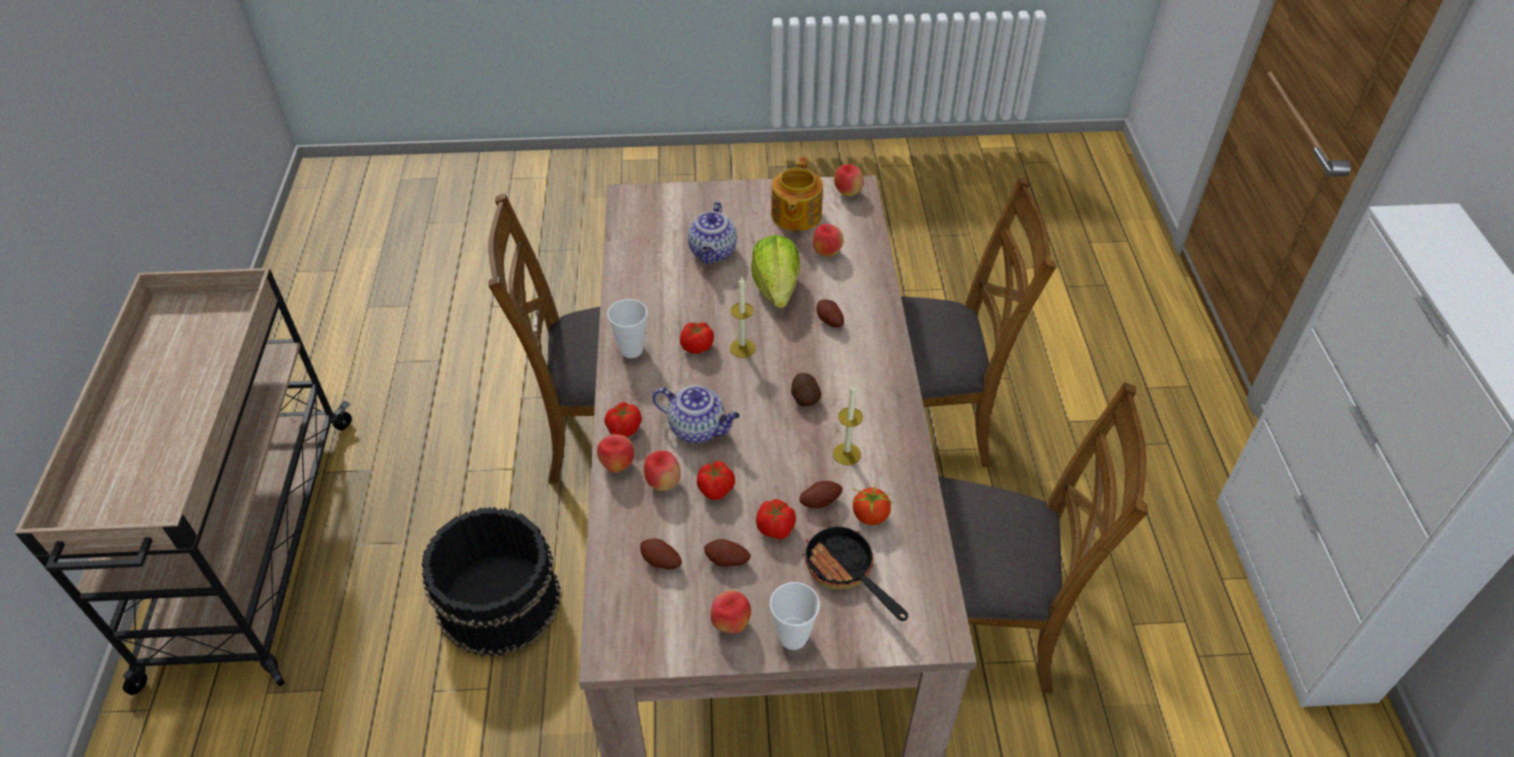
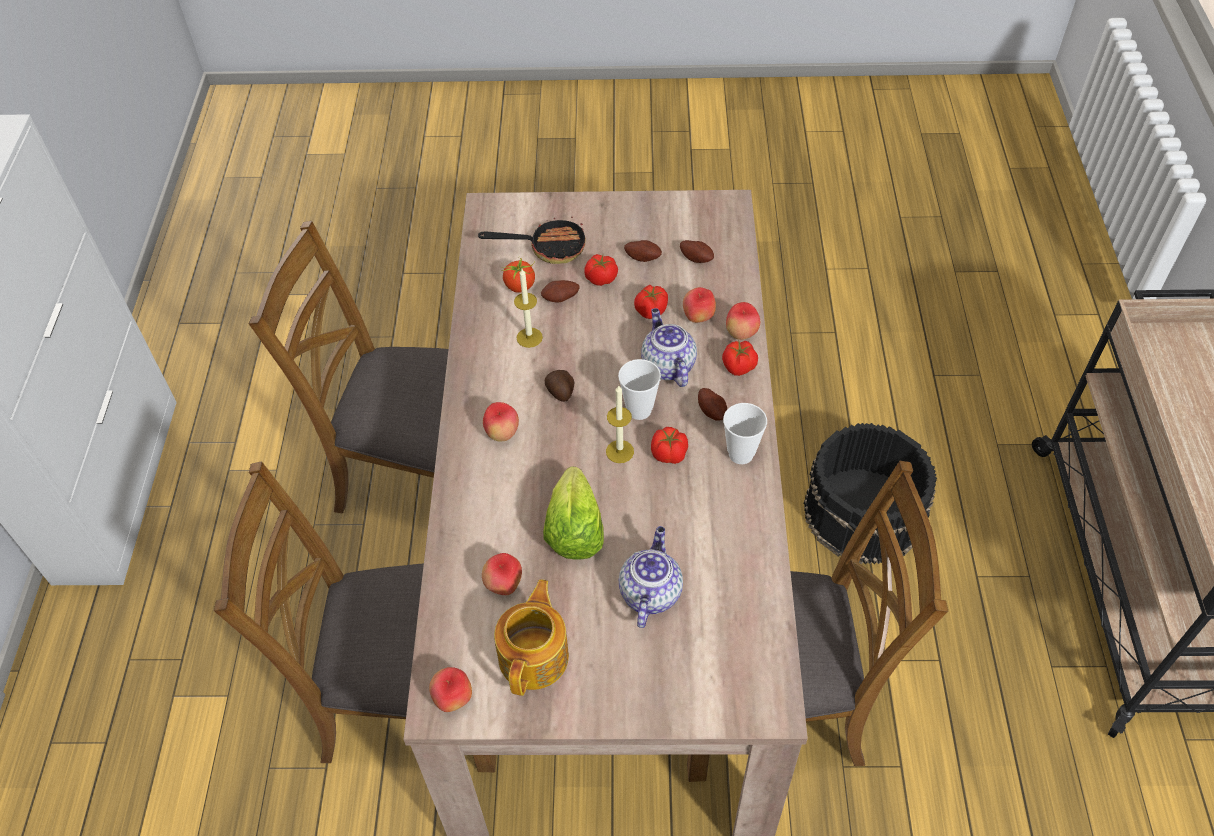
camera: 175 degrees left, 5 degrees up
(698, 428) = (667, 365): teapot -> teapot turned 45 degrees clockwise
(731, 623) = (641, 218): apple -> apple (502, 434)
(793, 637) = (595, 209): cup -> cup (639, 410)
(829, 321) = (520, 482): potato -> potato (712, 411)
(845, 572) = (548, 247): frying pan -> frying pan turned 60 degrees counterclockwise

